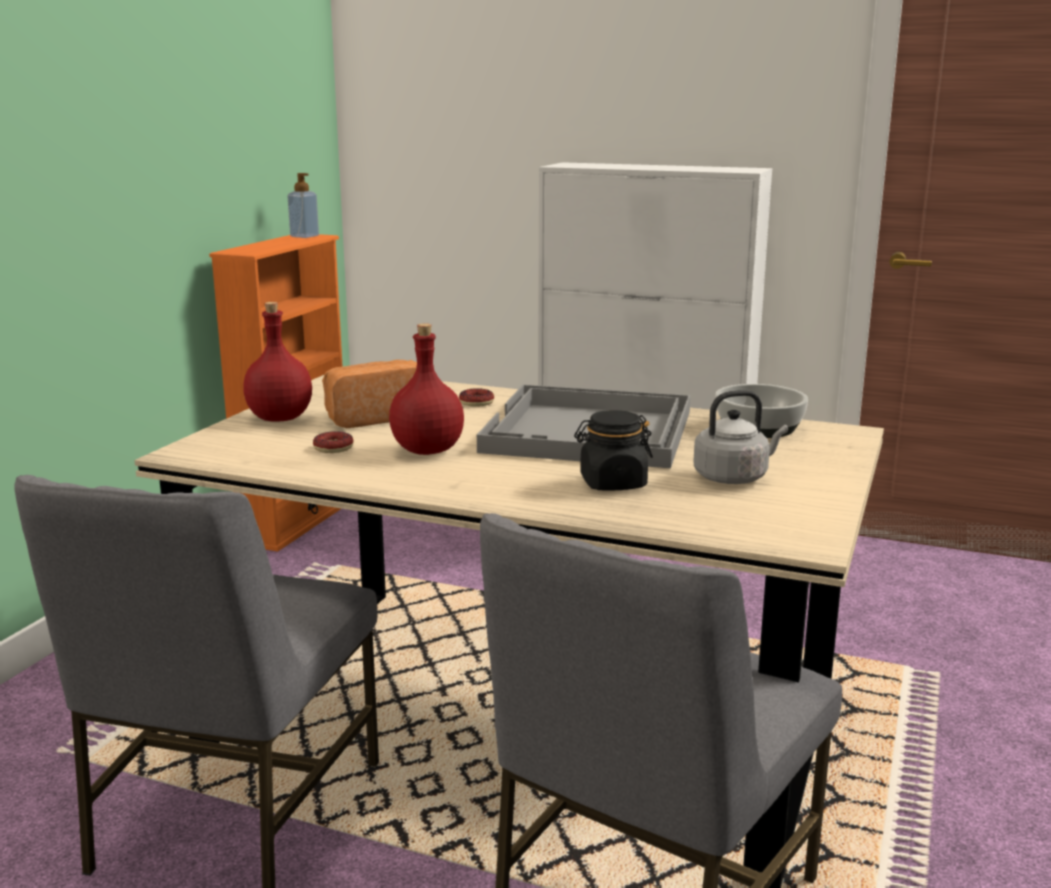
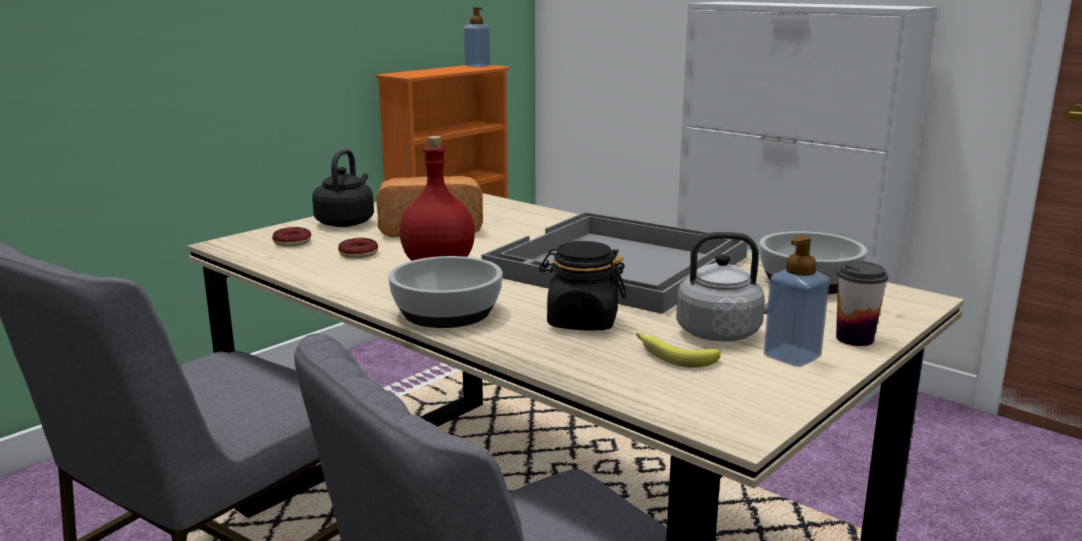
camera: 20 degrees right, 0 degrees up
(279, 418) = (346, 222): red bottle -> black kettle
(476, 402) = (538, 226): donut -> donut (292, 242)
(485, 490) = (445, 312): none -> bowl
(712, 500) = (672, 355): none -> banana
(801, 488) = (792, 356): none -> soap dispenser
(834, 469) = (854, 339): none -> cup

